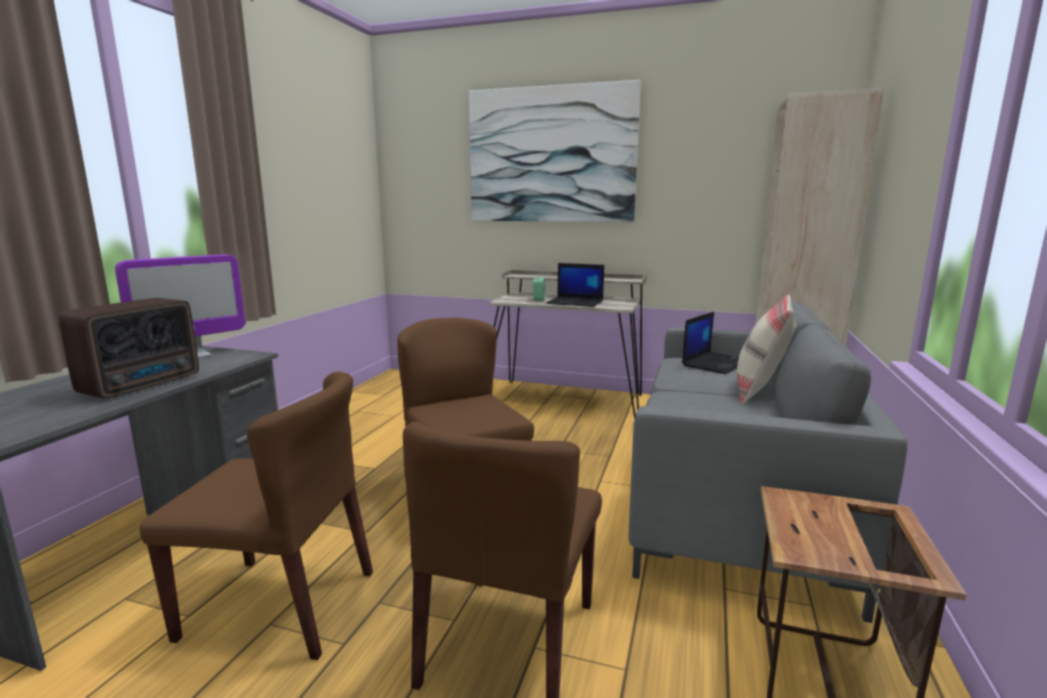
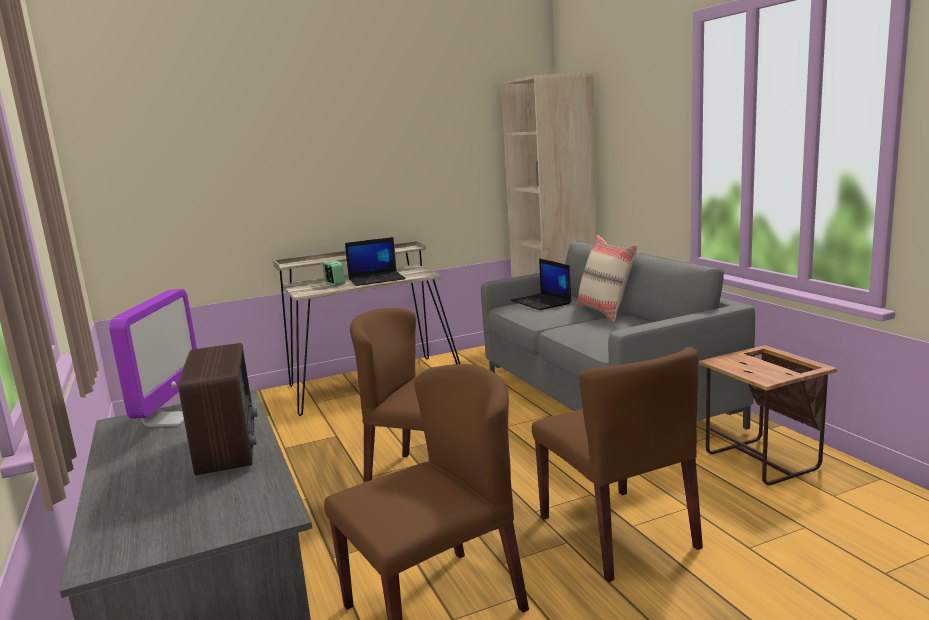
camera: 40 degrees left, 0 degrees up
(551, 155) = (300, 130): picture -> none
(716, 363) = (541, 302): laptop -> laptop turned 150 degrees clockwise

